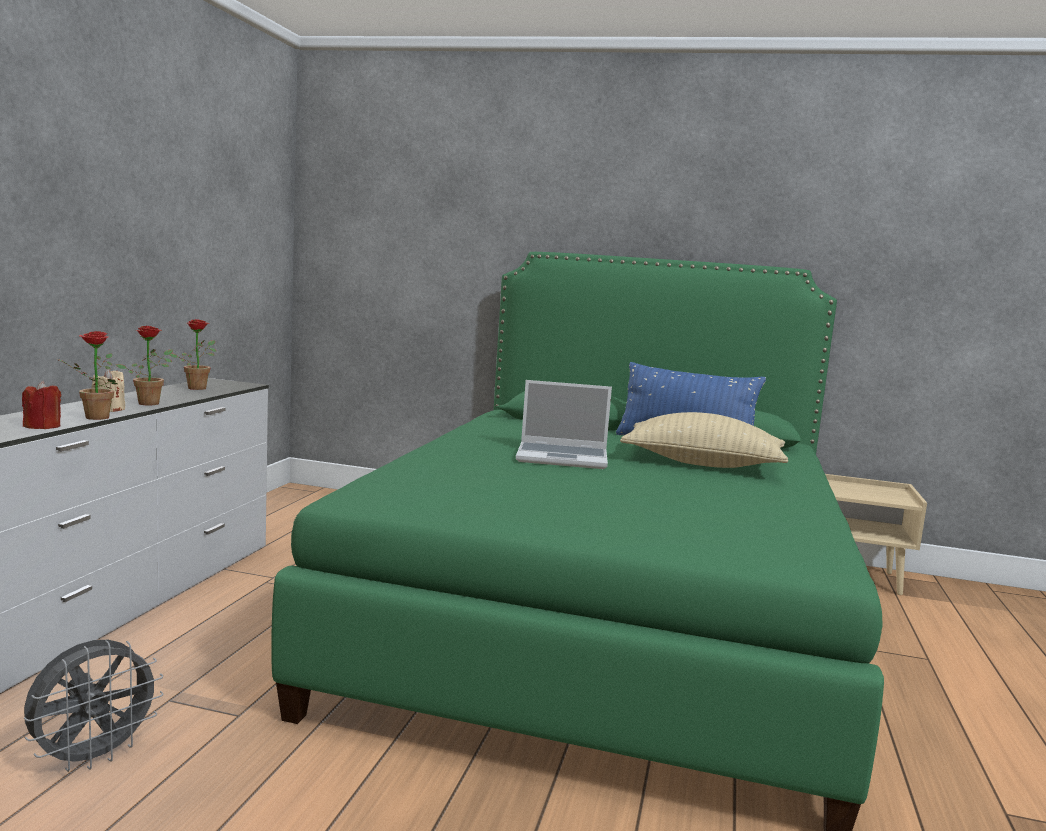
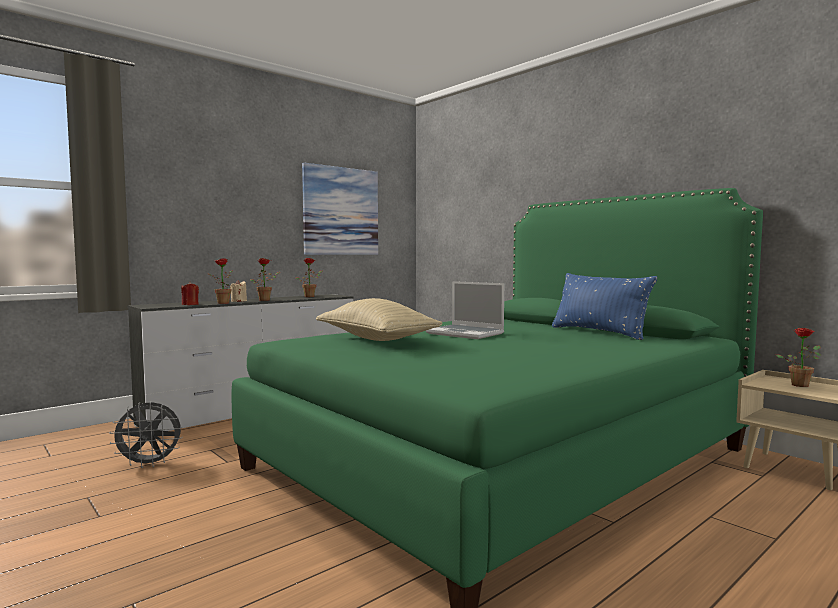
camera: 35 degrees right, 5 degrees down
(204, 227) = (341, 211): none -> picture
(702, 464) = (572, 342): beige pillow -> beige pillow (376, 339)
(867, 490) = (801, 384): none -> potted plant

